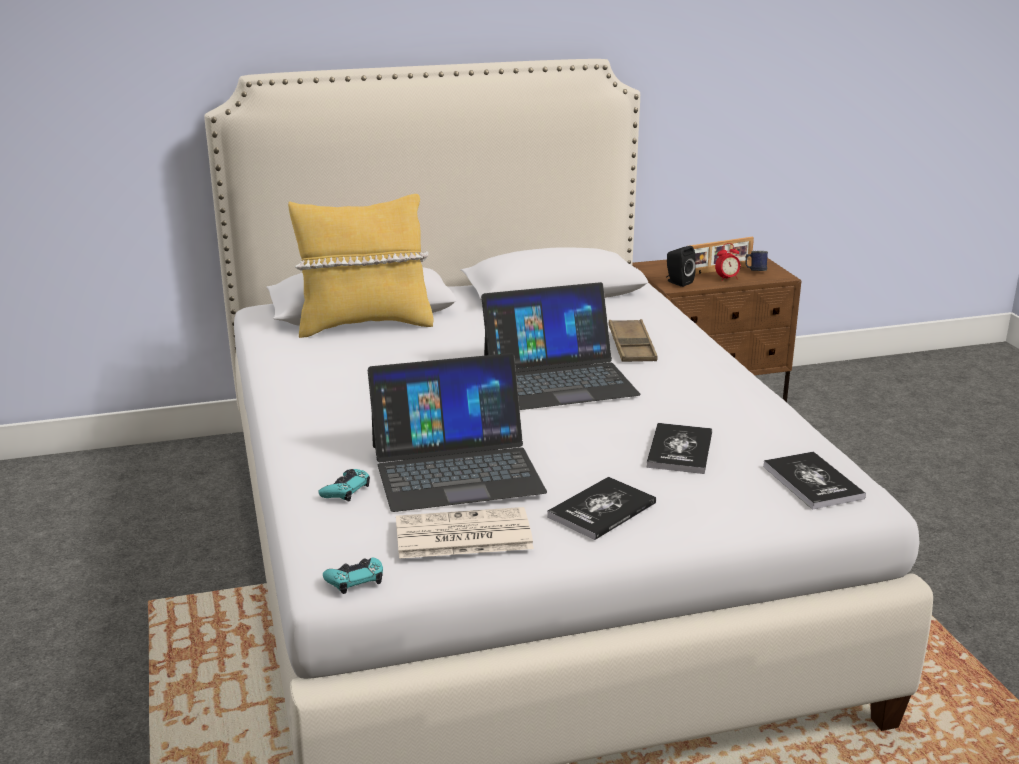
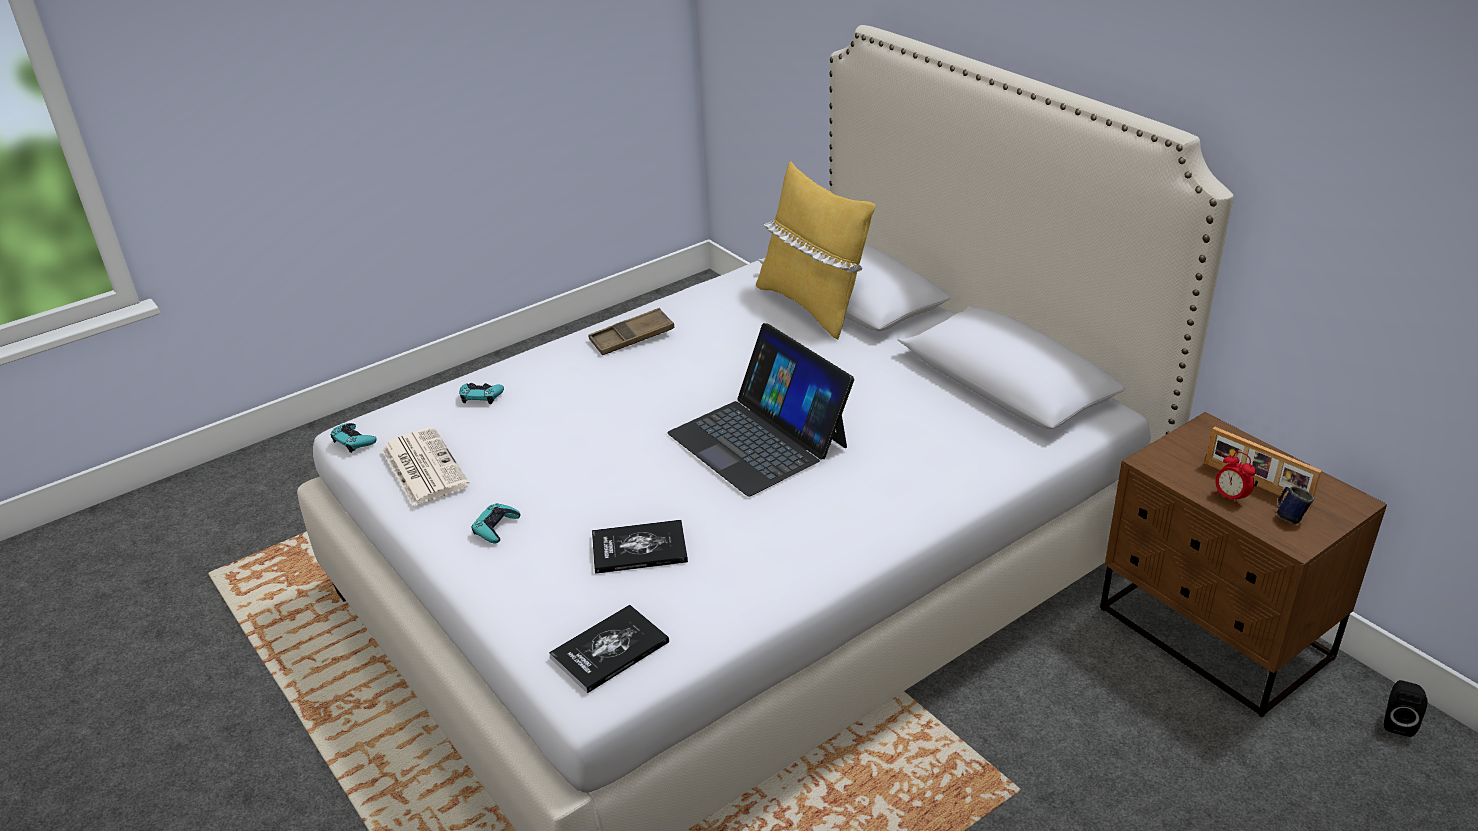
camera: 70 degrees right, 10 degrees up
(456, 468) = (533, 433): laptop -> none
(602, 510) = (496, 527): book -> turquoise game controller
(632, 347) = (881, 465): brown tray -> brown tray (632, 337)
(677, 282) = (1171, 461): black speaker -> black speaker (1398, 722)

